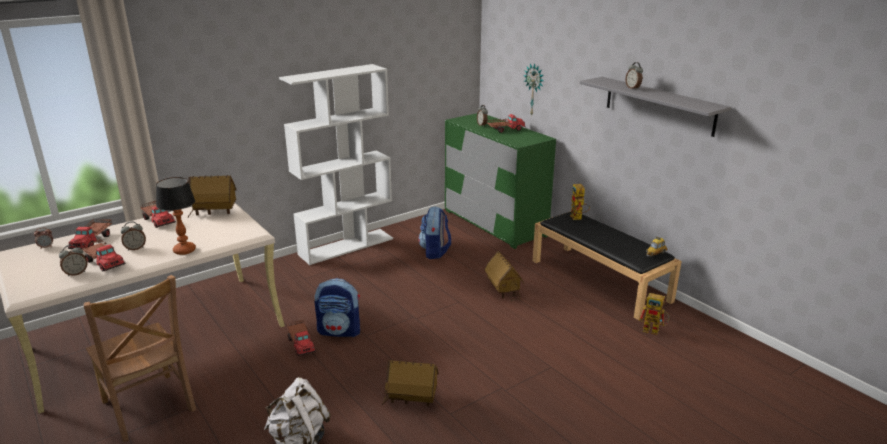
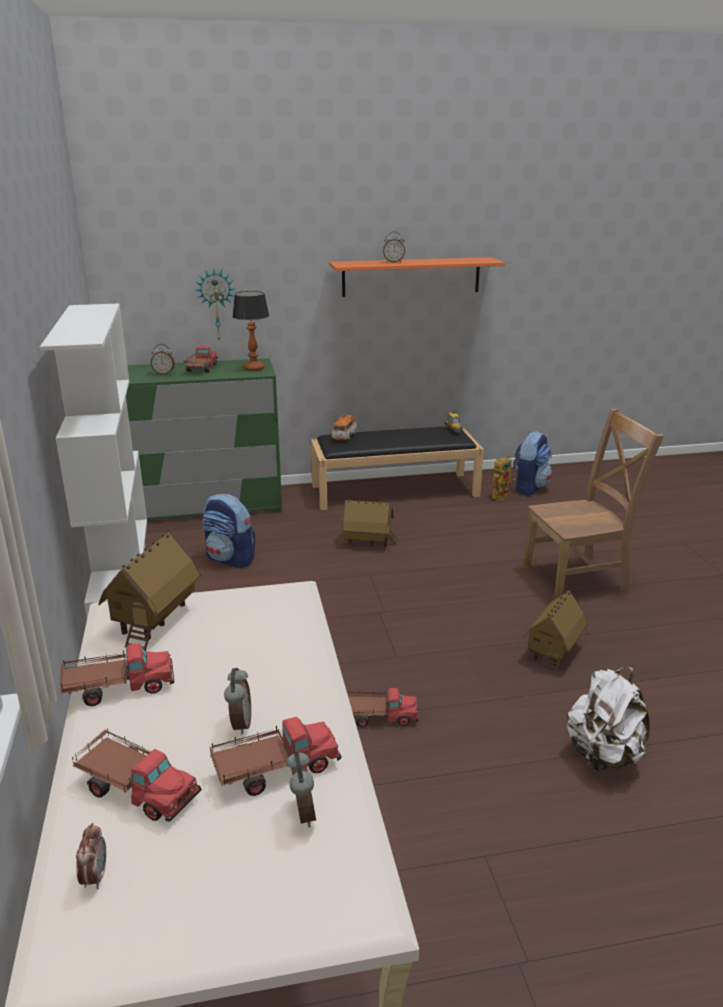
camera: 65 degrees left, 0 degrees up
(149, 408) = (468, 923): brown chair -> brown chair (579, 579)
(184, 250) = (303, 665): table lamp -> table lamp (253, 368)
(340, 331) = (370, 675): backpack -> backpack (529, 487)
(578, 218) = (344, 437): toy robot -> toy car
(659, 105) = (411, 276): grey shelf -> orange shelf

